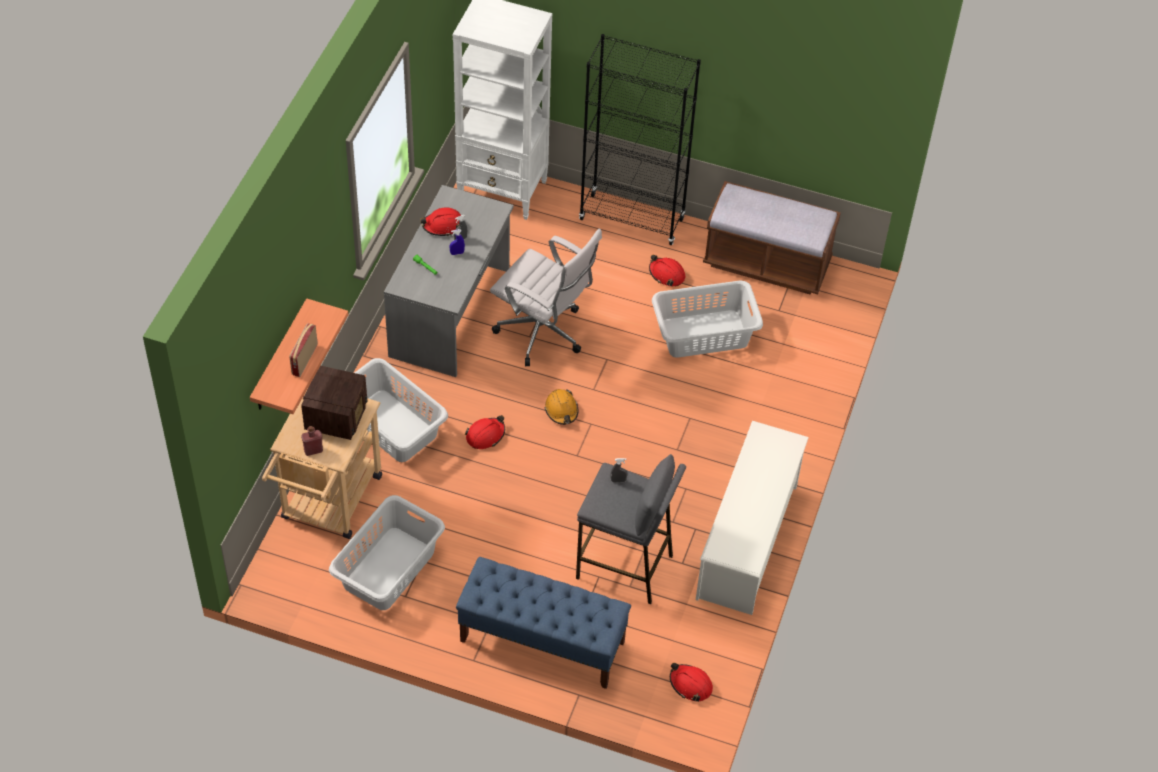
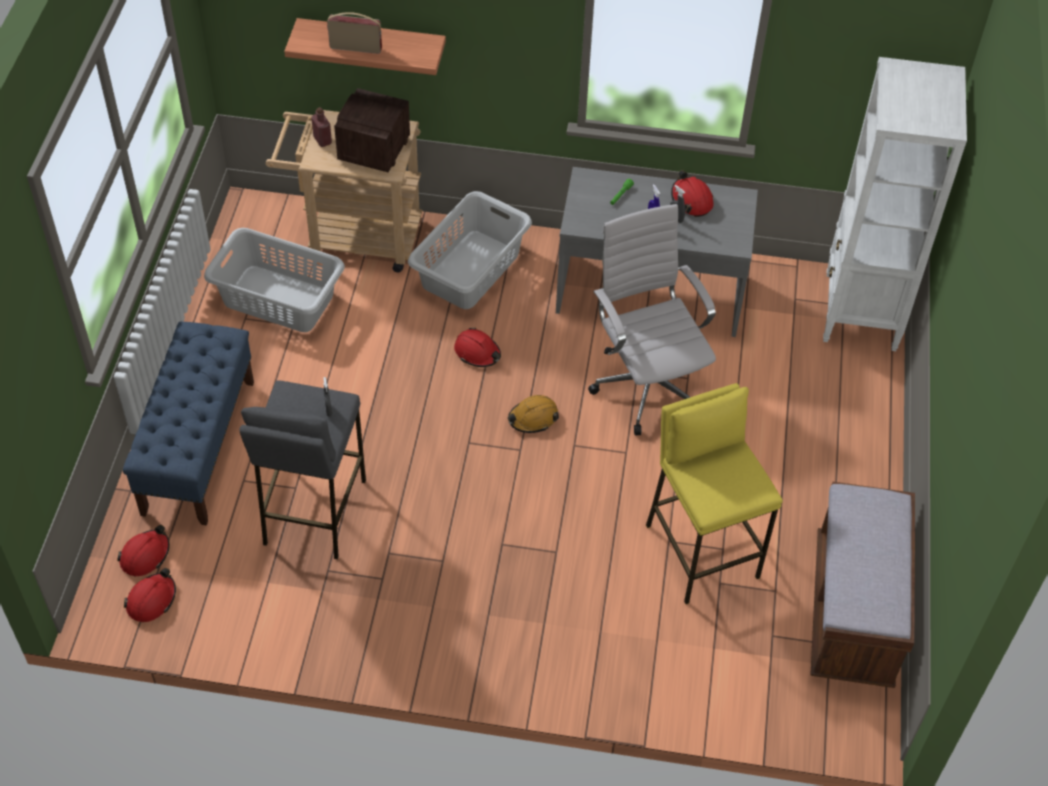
camera: 80 degrees right, 0 degrees up
(337, 416) = (373, 150): radio -> radio turned 105 degrees clockwise
(544, 334) = (645, 385): white office chair -> white office chair turned 135 degrees clockwise
(632, 219) = (869, 448): black bookcase -> none
(666, 274) = (788, 498): red hard hat -> red hard hat (145, 555)
(703, 333) = (701, 551): grey laundry basket -> yellow stool
(747, 541) = (372, 638): white shoe rack -> none

